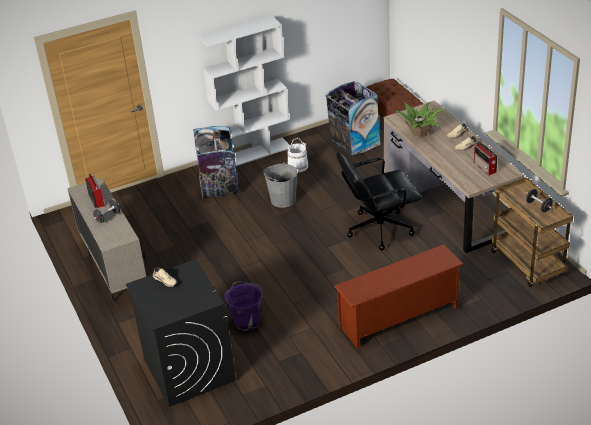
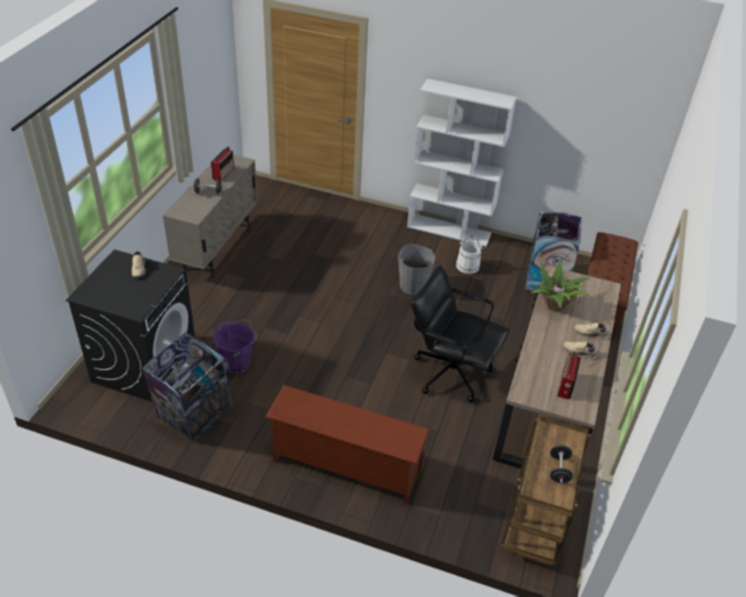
camera: 40 degrees right, 5 degrees up
(219, 186) = (383, 238): trash can -> trash can (193, 414)

